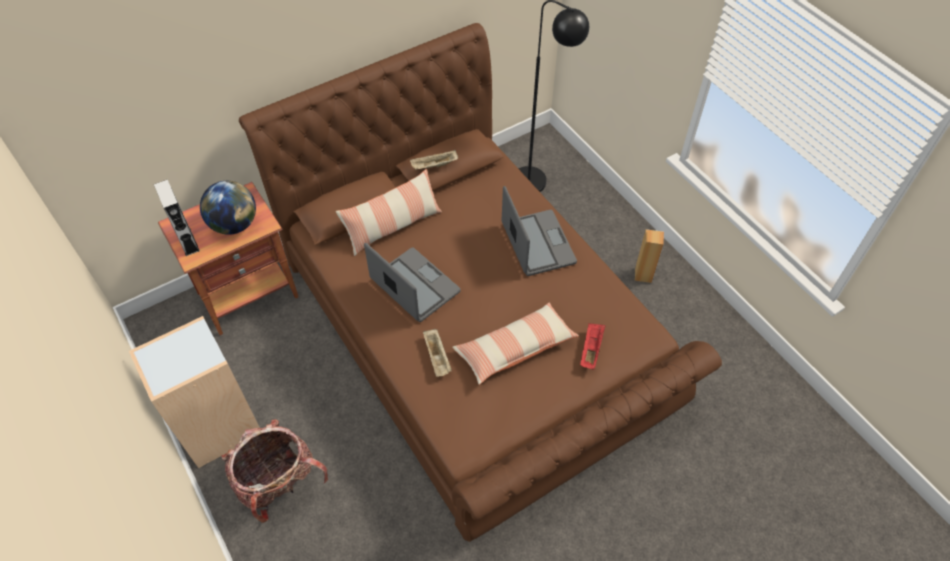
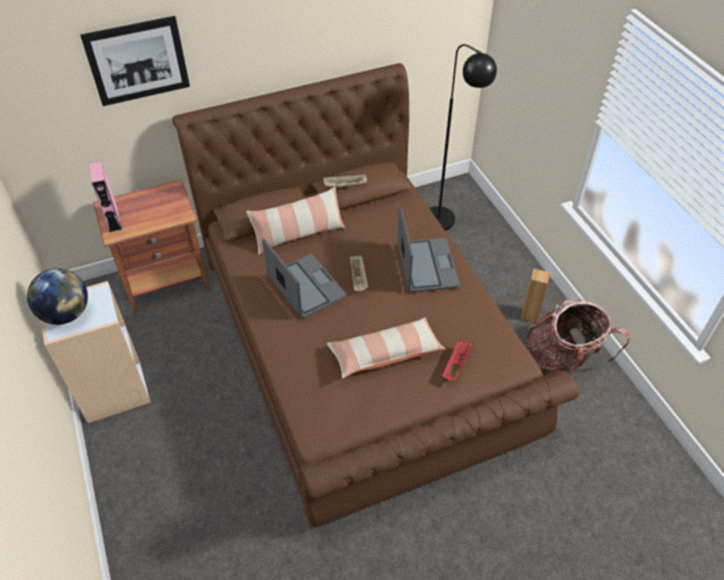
camera: 10 degrees right, 5 degrees down
(187, 241) = (113, 220): grey speaker -> pink speaker
(195, 63) = (137, 61): none -> picture
(234, 225) = (157, 212): globe -> globe (66, 314)
(278, 483) = (154, 447): backpack -> backpack (563, 359)
(437, 357) = (312, 351): beige tray -> beige tray (358, 279)

